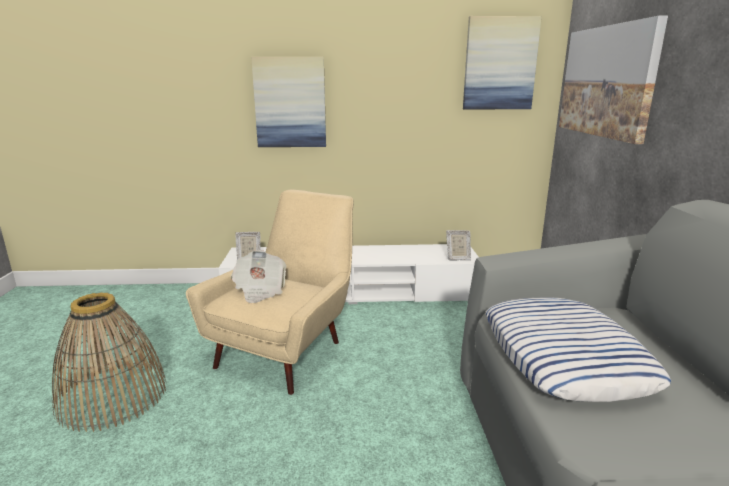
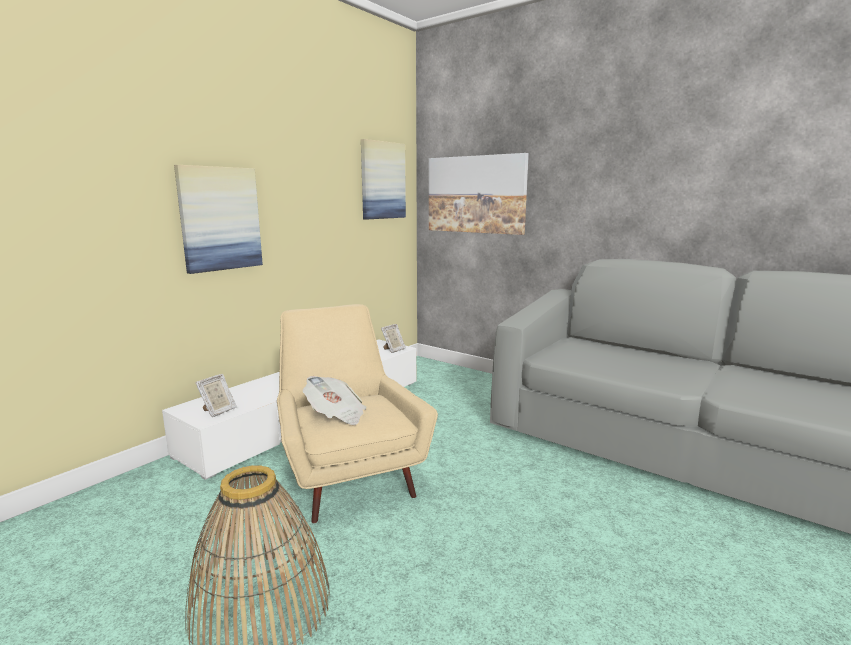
camera: 50 degrees left, 5 degrees down
(564, 356) = (598, 364): pillow -> none

